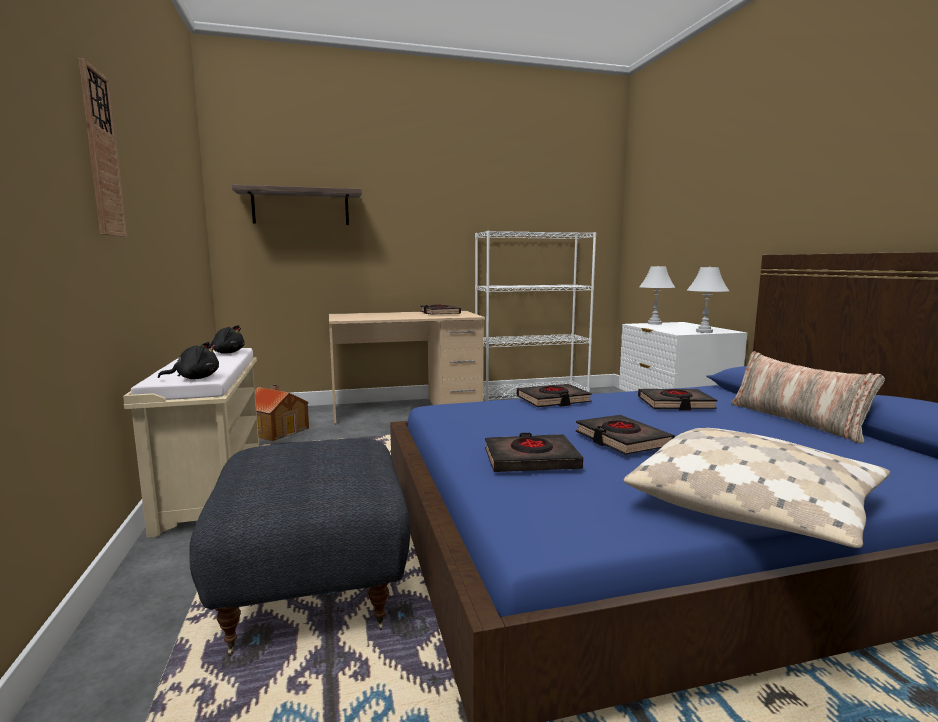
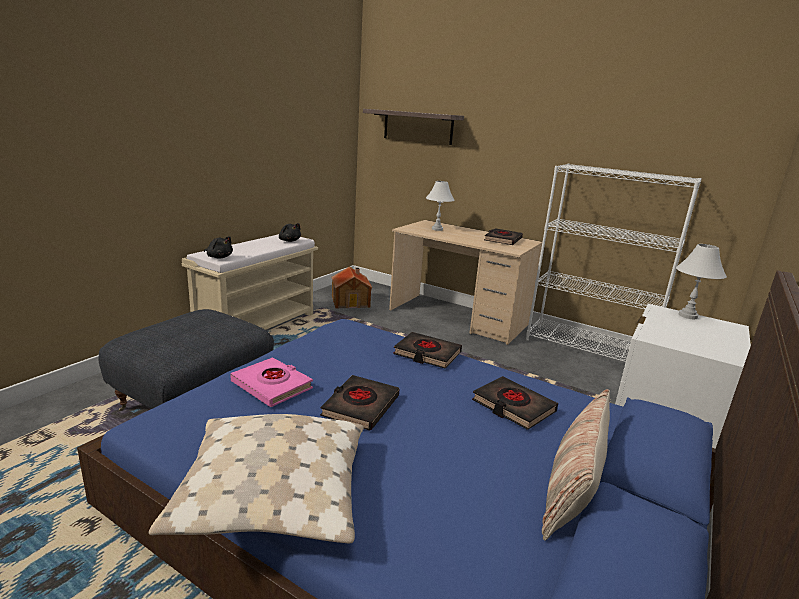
camera: 45 degrees right, 10 degrees up
(102, 154) = (185, 116): wall clock -> none
(531, 460) = (272, 386): black book -> pink book
(704, 332) = (689, 347): white table lamp -> white table lamp (437, 229)

